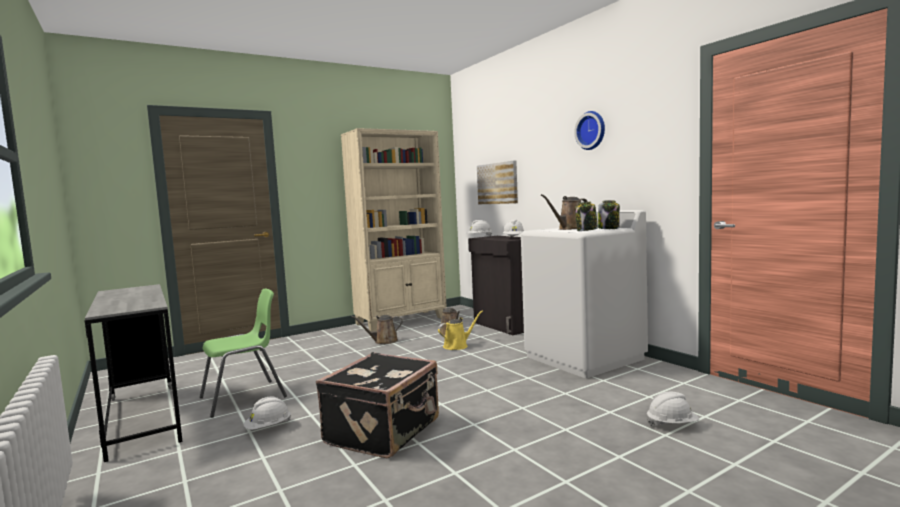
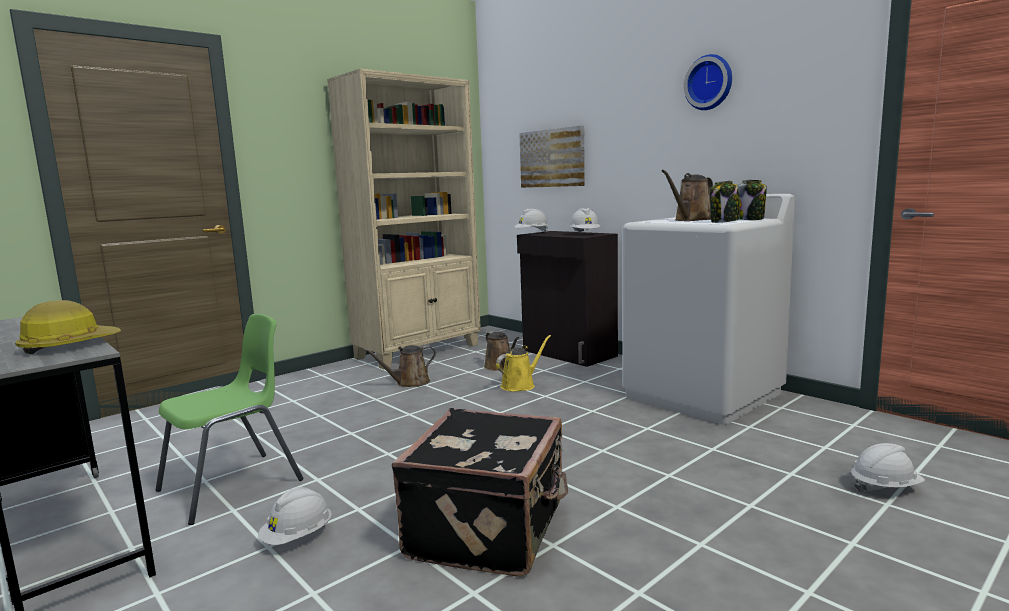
camera: 10 degrees left, 5 degrees up
(145, 302) = (70, 345): none -> hard hat

